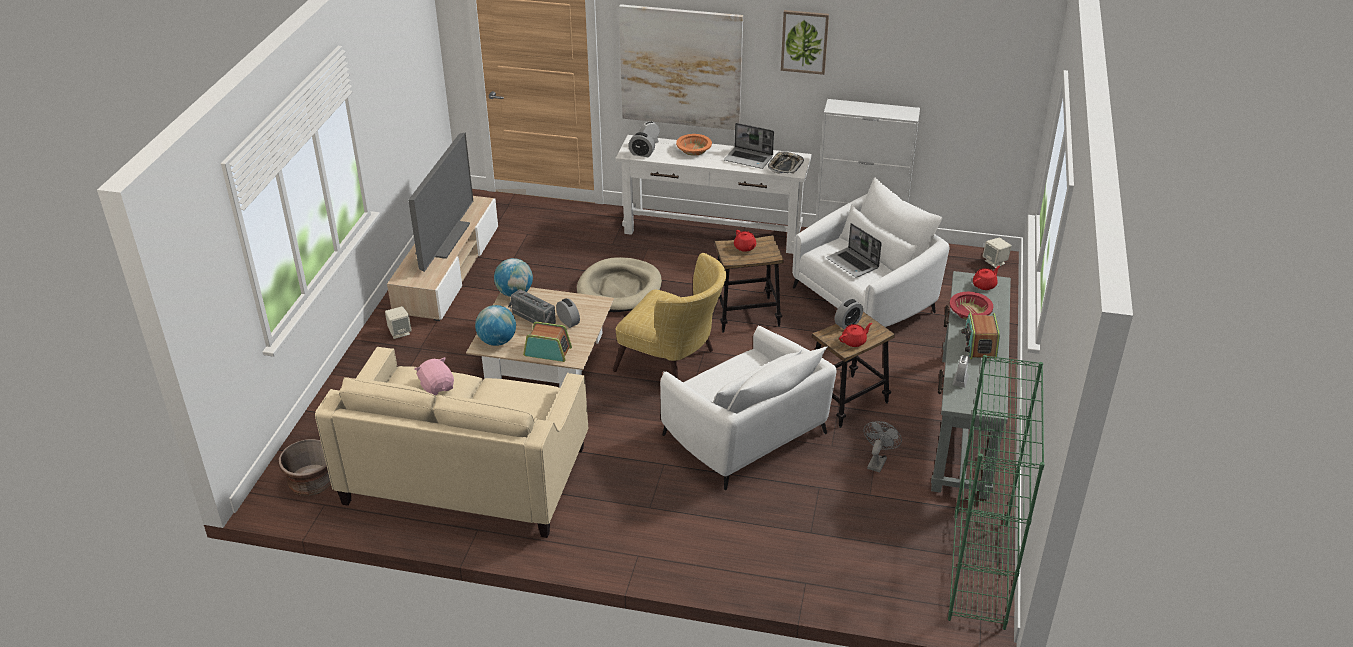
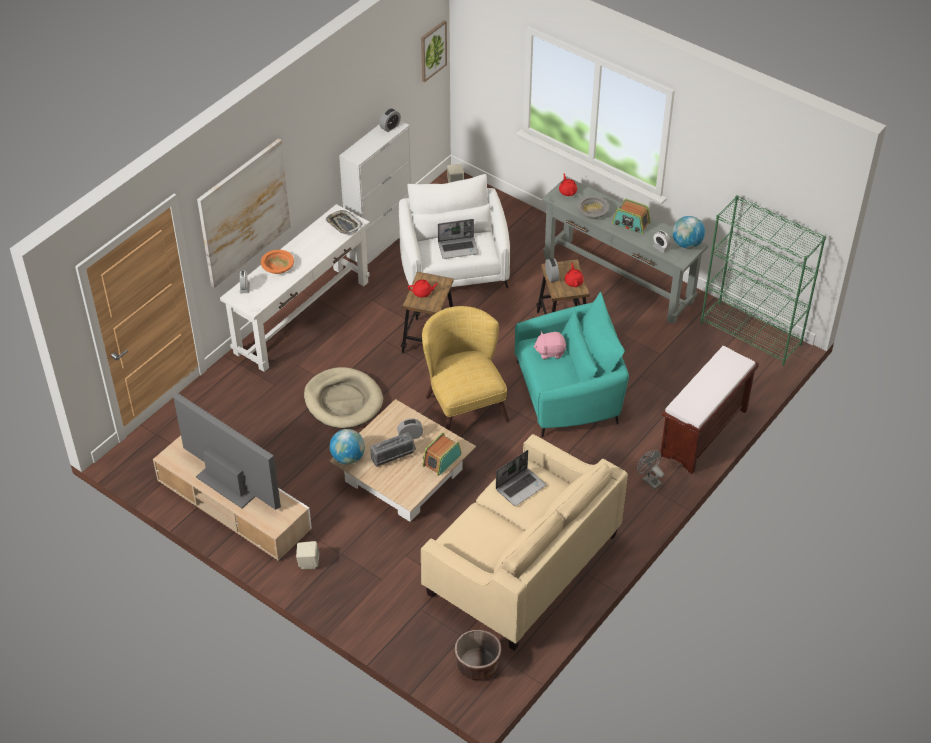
camera: 65 degrees left, 10 degrees up
(437, 387) = (480, 529): pink plush toy -> pink plush toy (550, 352)
(497, 341) = (408, 487): globe -> globe (687, 244)
(641, 154) = (260, 299): alarm clock -> alarm clock (390, 127)
(673, 364) = (463, 402): yellow armchair -> yellow armchair turned 75 degrees counterclockwise
(745, 436) = (568, 393): white armchair -> turquoise armchair
(749, 159) = (317, 240): laptop -> laptop (520, 487)
(762, 572) = (703, 434): none -> brown bench
(804, 41) = (317, 126): picture -> picture (432, 50)
(877, 461) = (631, 337): grey fan -> grey fan (649, 480)
(970, 312) = (592, 211): red bowl -> grey bowl

